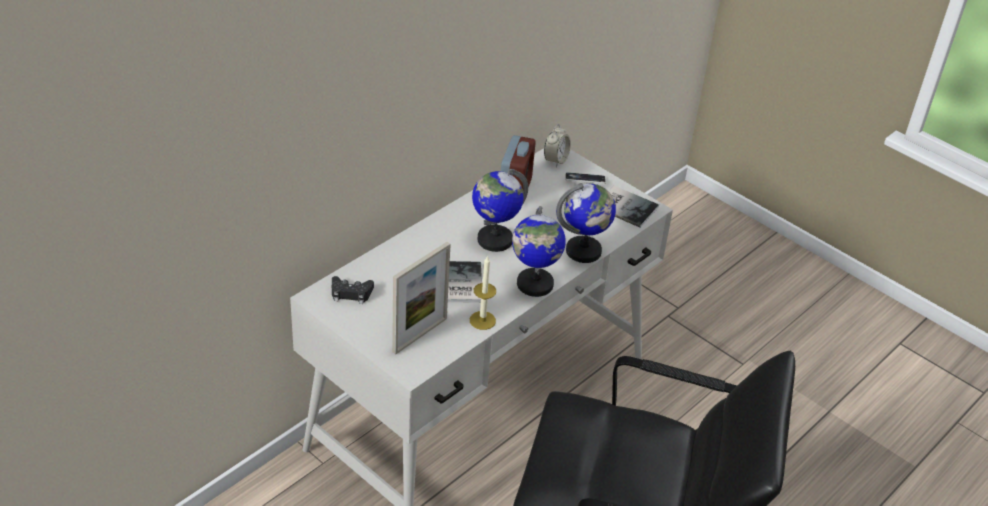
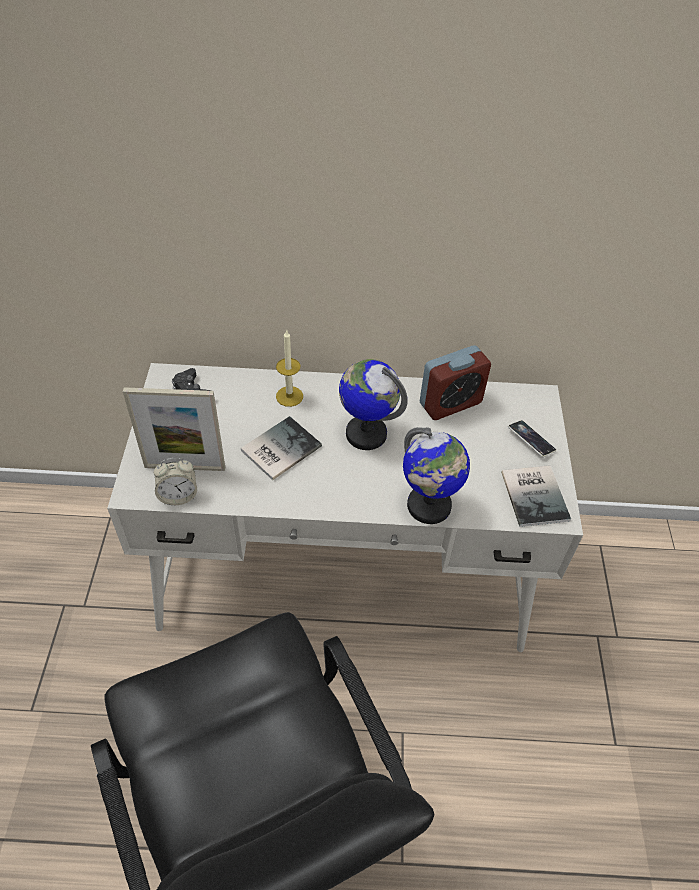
camera: 50 degrees right, 10 degrees up
(482, 320) = (248, 496): candle -> candle (289, 396)
(534, 284) = (339, 500): globe -> none
(555, 160) = (530, 402): alarm clock -> alarm clock (178, 496)

